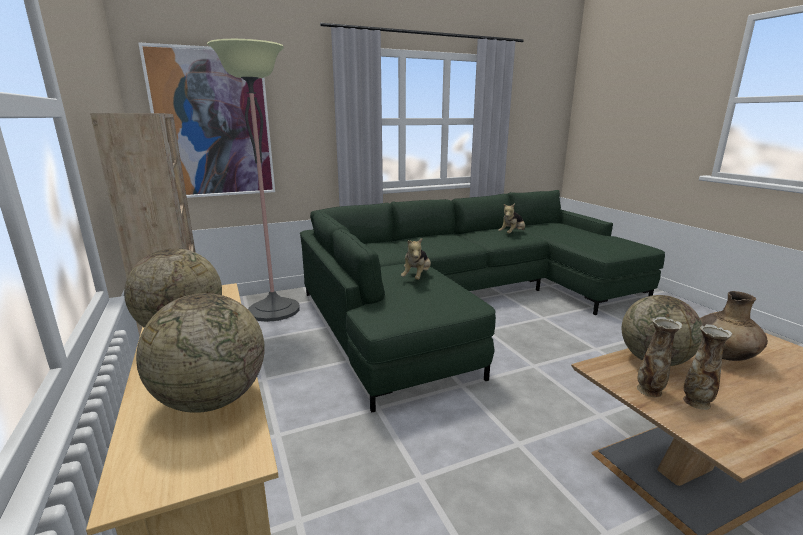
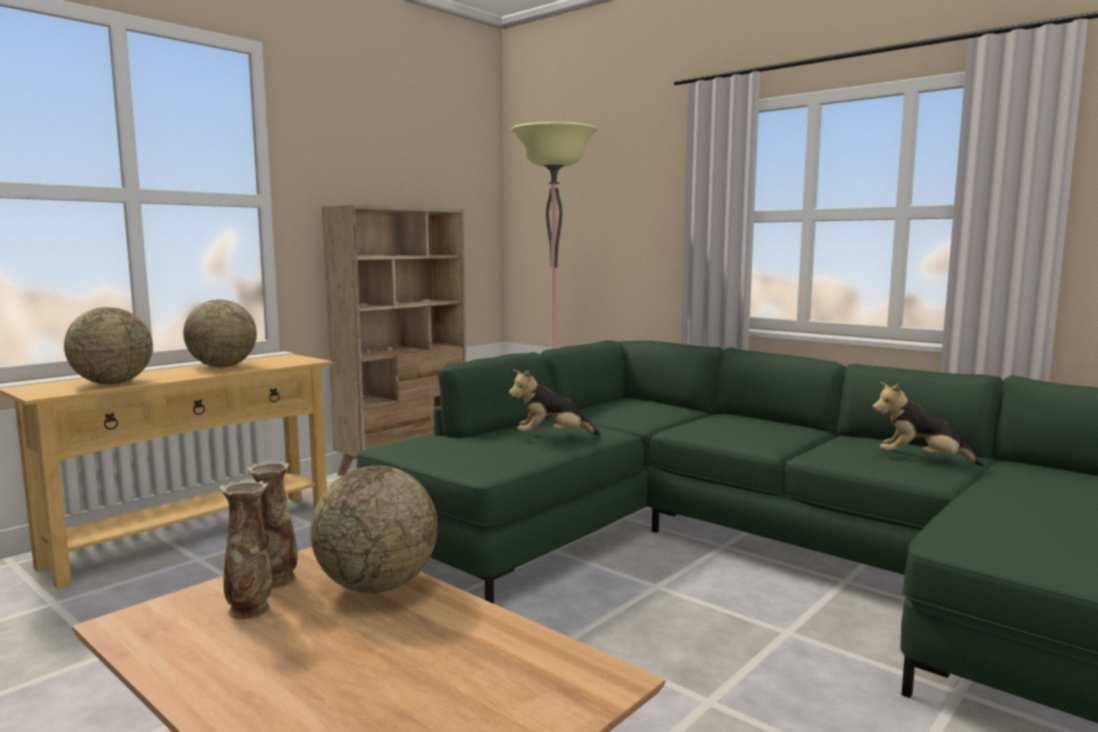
camera: 65 degrees right, 10 degrees down
(213, 124) = (566, 223): picture -> none
(722, 356) = (431, 646): brown vase -> none

